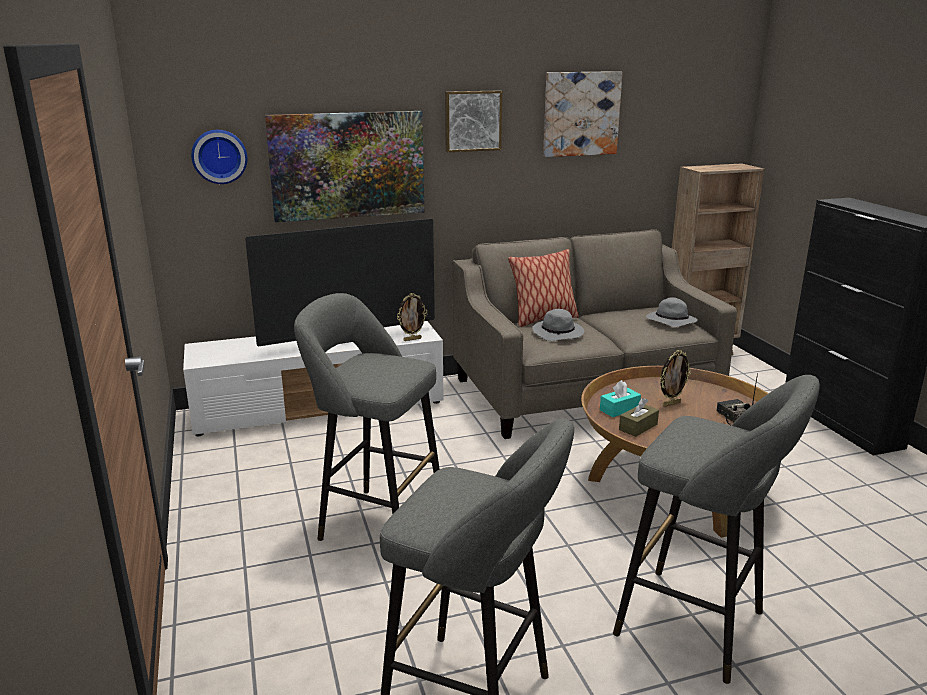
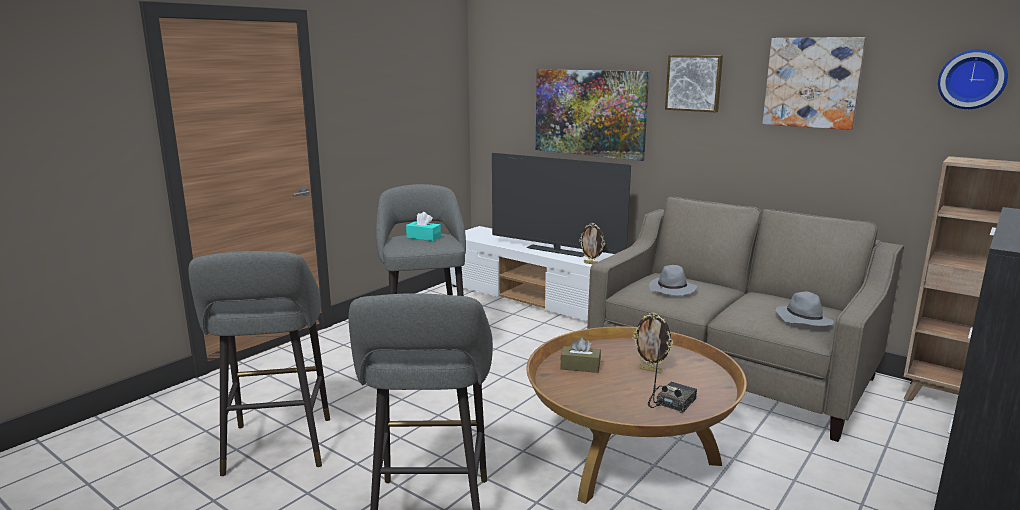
camera: 55 degrees right, 5 degrees down
(219, 156) = (510, 97): wall clock -> wall clock (972, 79)
(543, 319) = (698, 280): pillow -> none
(619, 409) = (602, 353): turquoise tissue box -> turquoise tissue box (423, 237)

